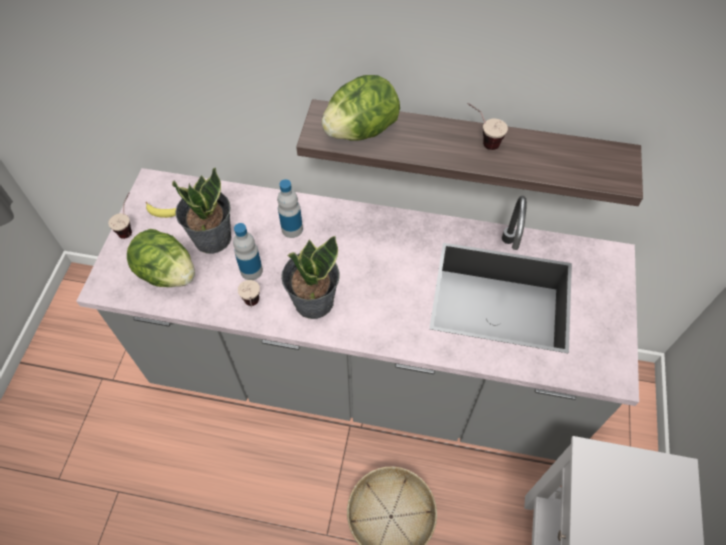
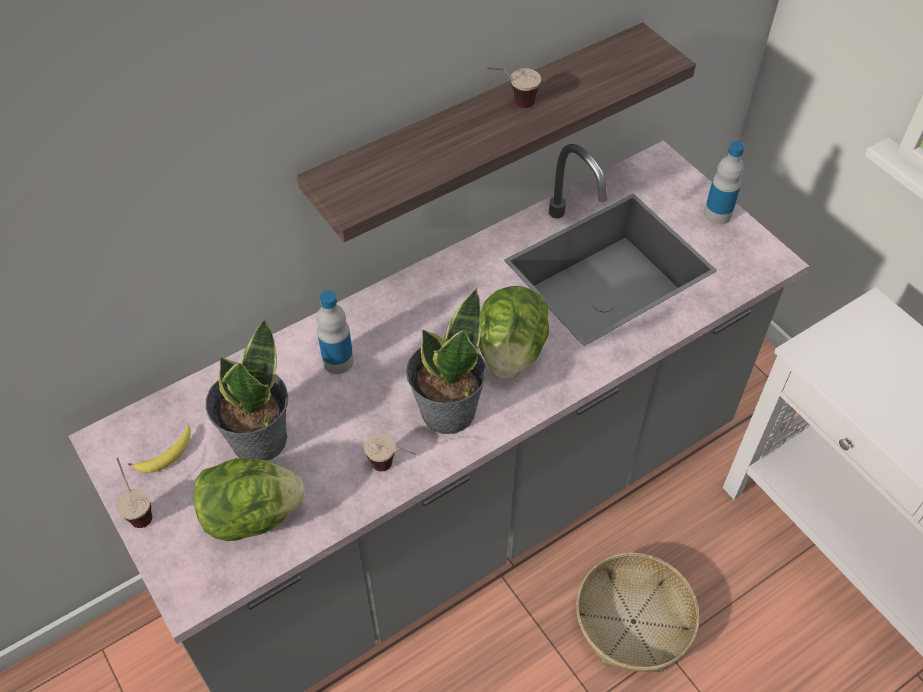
camera: 45 degrees left, 5 degrees down
(251, 270) = (345, 435): bottle -> bottle (717, 214)
(361, 130) = (389, 170): lettuce -> lettuce (511, 352)

